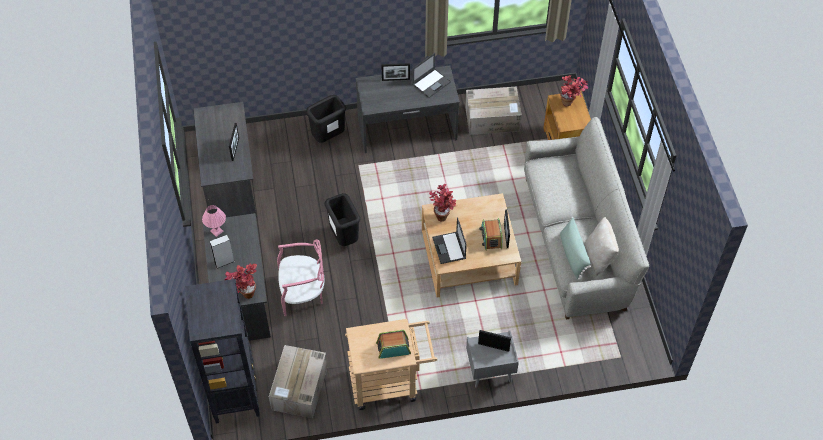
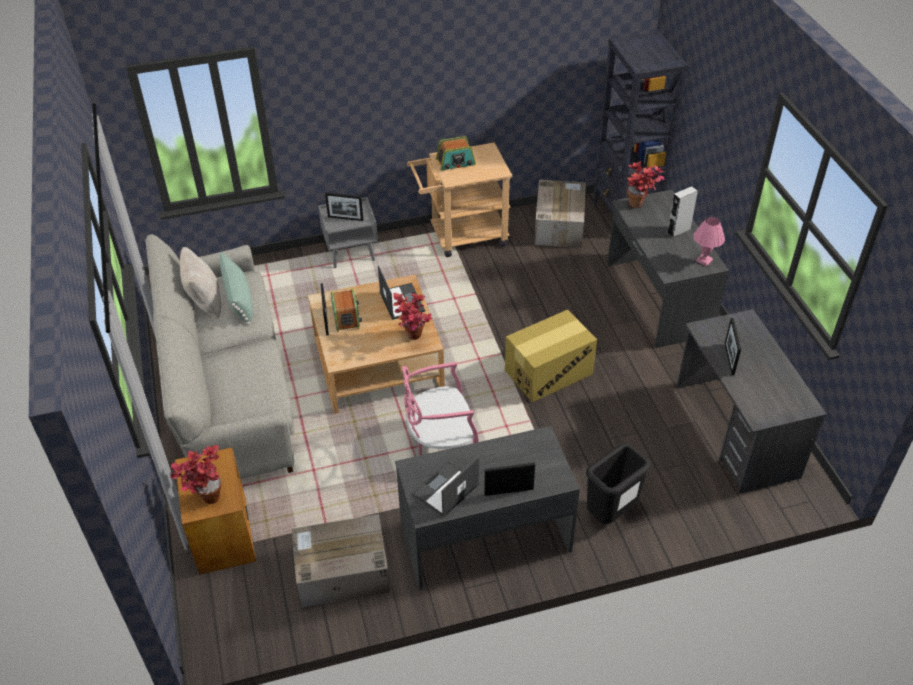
camera: 175 degrees right, 10 degrees down
(302, 293) = (583, 307): pink chair -> pink chair (440, 443)
(344, 238) = (548, 372): black trash can -> cardboard box

